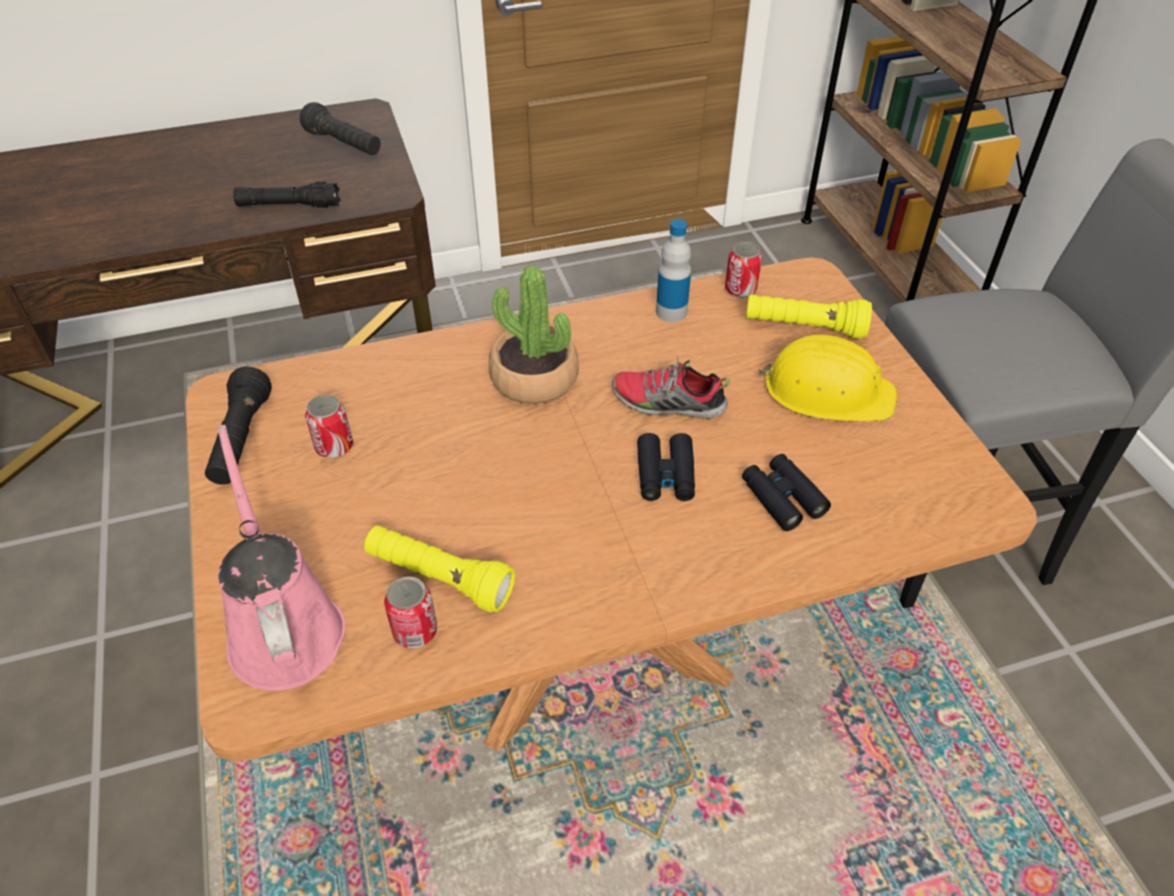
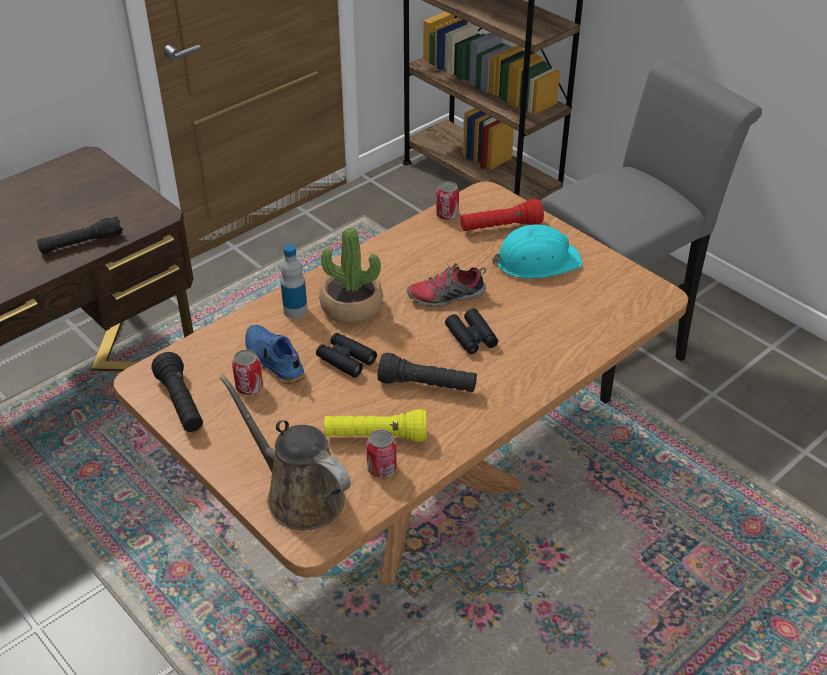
camera: 25 degrees left, 5 degrees down
(284, 627) = (299, 494): pink watering can -> brown watering can
(344, 144) = (88, 187): black flashlight -> black flashlight (427, 385)
(386, 422) = (273, 362): none -> blue shoe
(671, 312) = (412, 241): bottle -> bottle (295, 311)
(782, 498) = (547, 328): black binoculars -> black binoculars (346, 359)
(804, 328) = (500, 227): yellow flashlight -> red flashlight
(827, 391) = (536, 261): yellow hard hat -> turquoise hard hat

